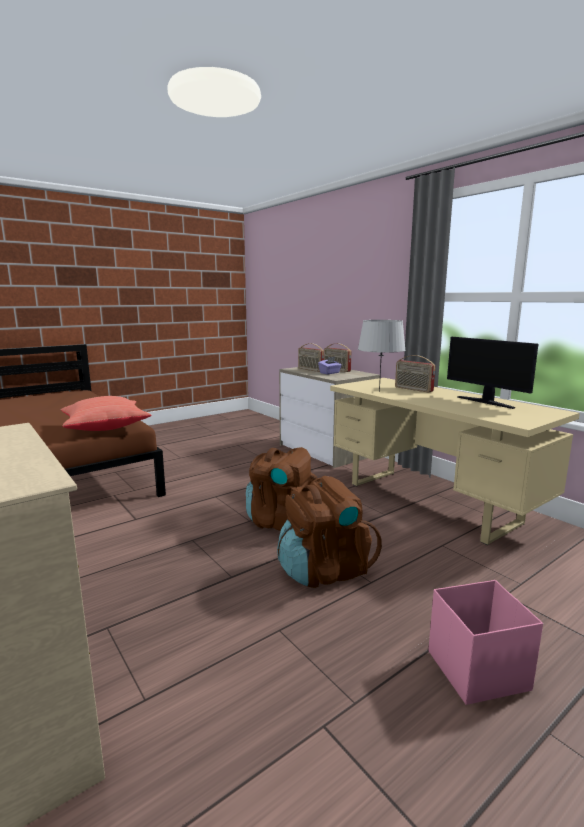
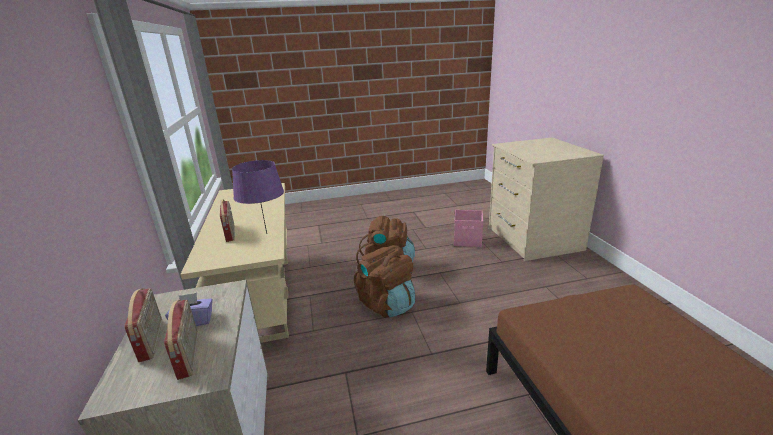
camera: 155 degrees left, 10 degrees up
(105, 428) = (563, 319): red pillow -> none
(379, 391) = (266, 233): grey table lamp -> purple table lamp
(476, 670) = (368, 228): pink storage box -> pink storage box (468, 241)
(486, 402) = (234, 206): monitor -> none

